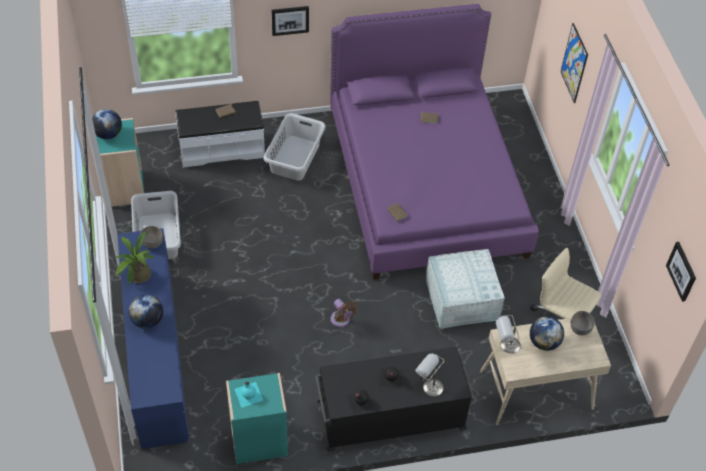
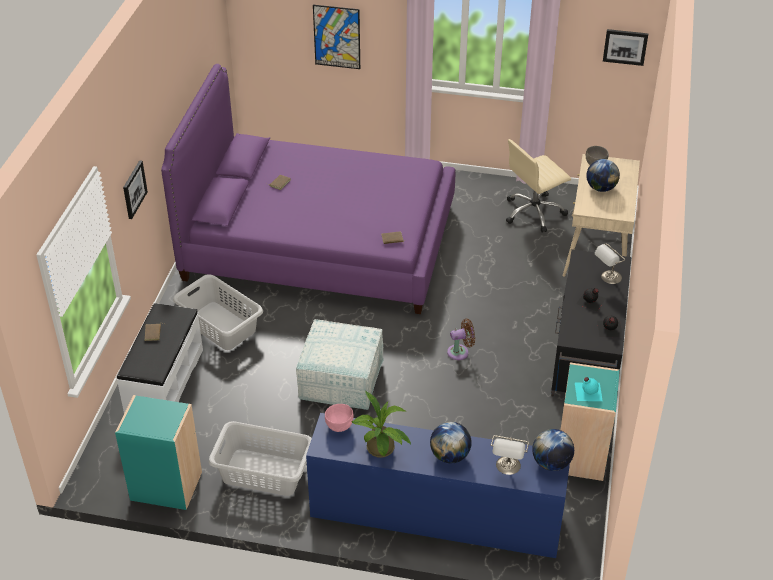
camera: 65 degrees left, 10 degrees down
(108, 134) = (146, 423): globe -> globe (551, 463)
(153, 244) = (339, 426): grey bowl -> pink bowl
(461, 301) = (477, 263): white ottoman -> white ottoman (341, 381)
(506, 346) = (595, 210): white table lamp -> white table lamp (508, 469)

